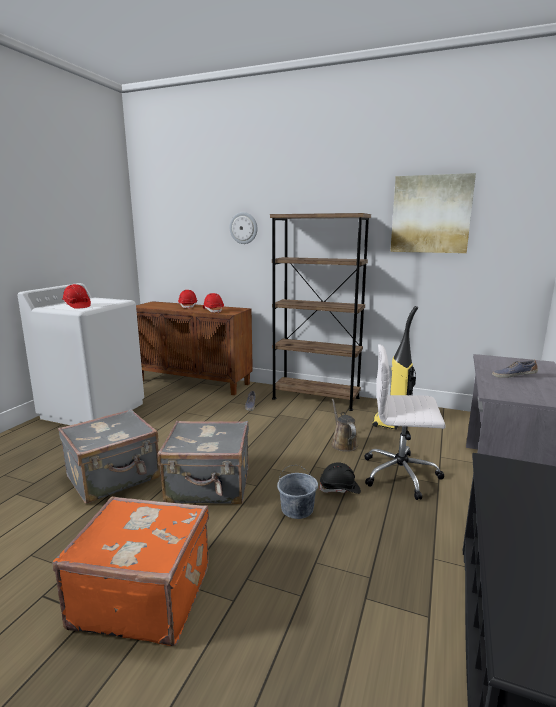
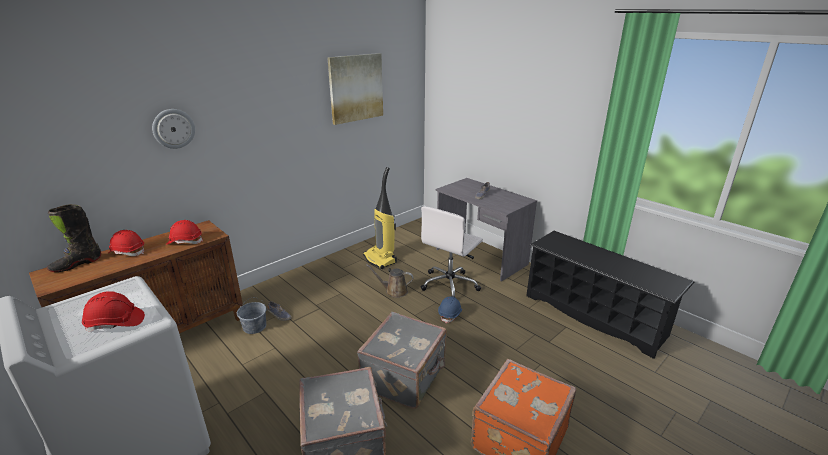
camera: 65 degrees left, 10 degrees up
(166, 304) = (76, 264): none -> black boot
(297, 509) = (462, 340): grey bucket -> grey bucket (255, 327)
(316, 398) = (306, 276): brown bookcase -> none
(340, 489) = (450, 314): black hard hat -> blue hard hat

